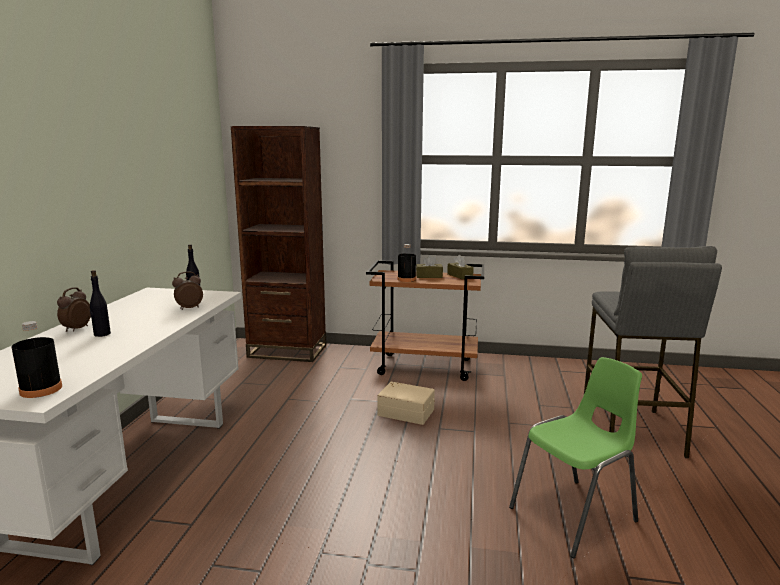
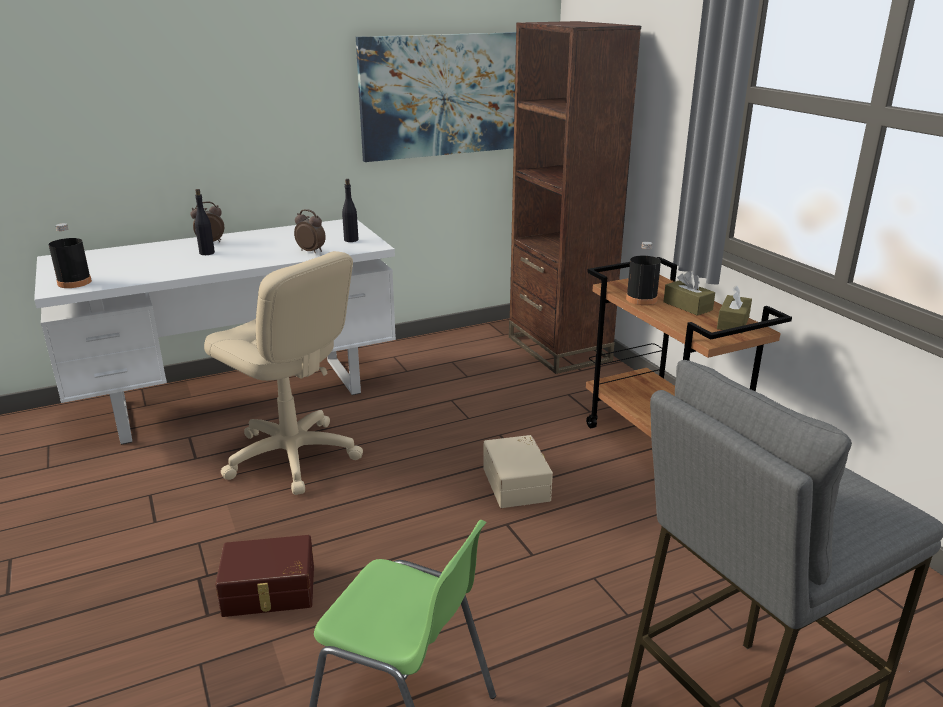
camera: 55 degrees right, 10 degrees up
(178, 181) = (441, 95): none -> picture
(263, 477) = (292, 457): none -> beige office chair
(417, 533) = (269, 591): none -> brown storage box

